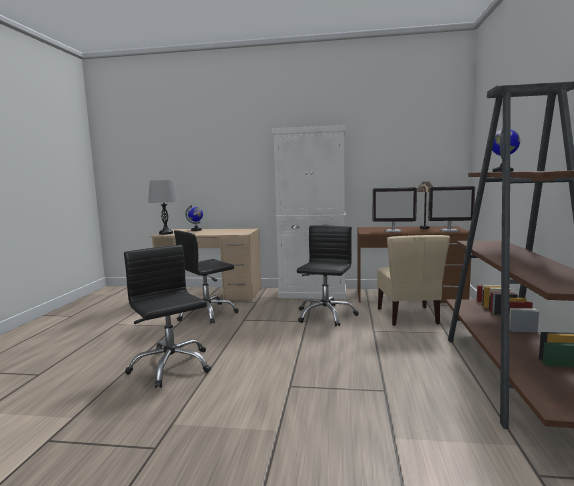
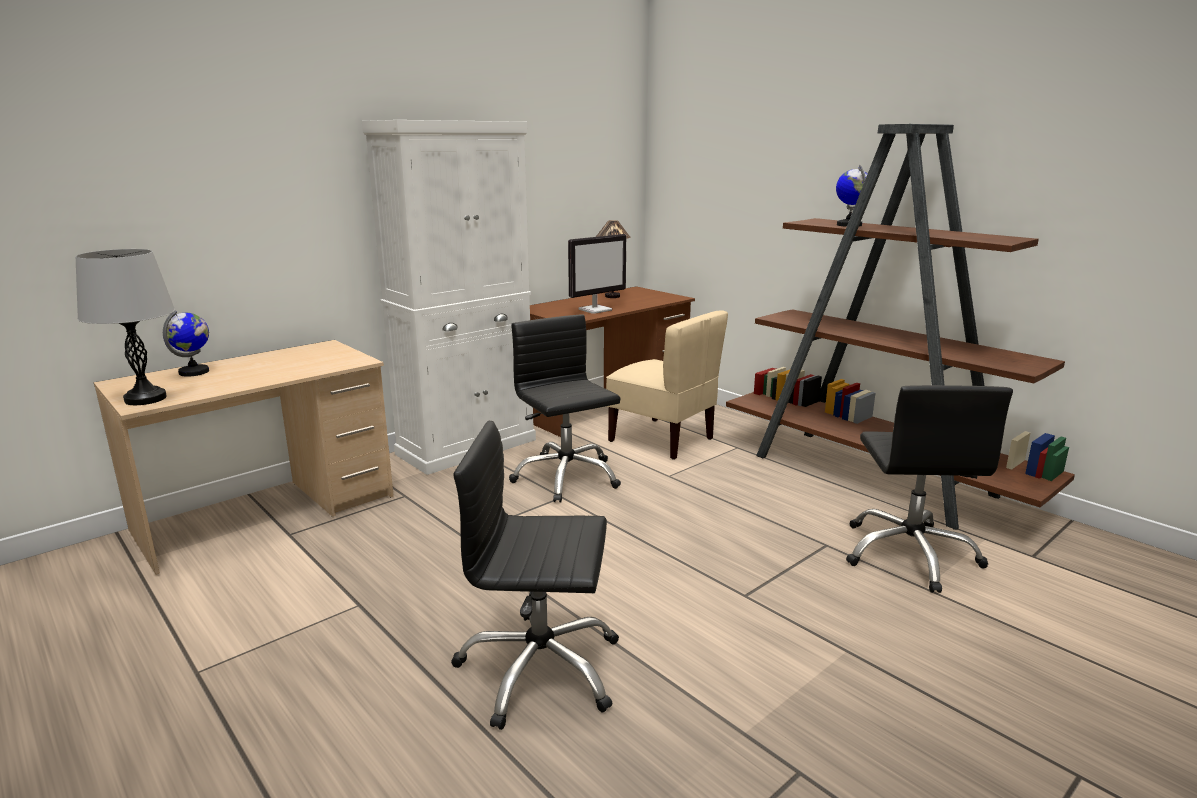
camera: 50 degrees left, 10 degrees up
(207, 314) = (365, 555): black office chair -> black office chair (910, 554)
(449, 231) = (657, 297): monitor -> none

